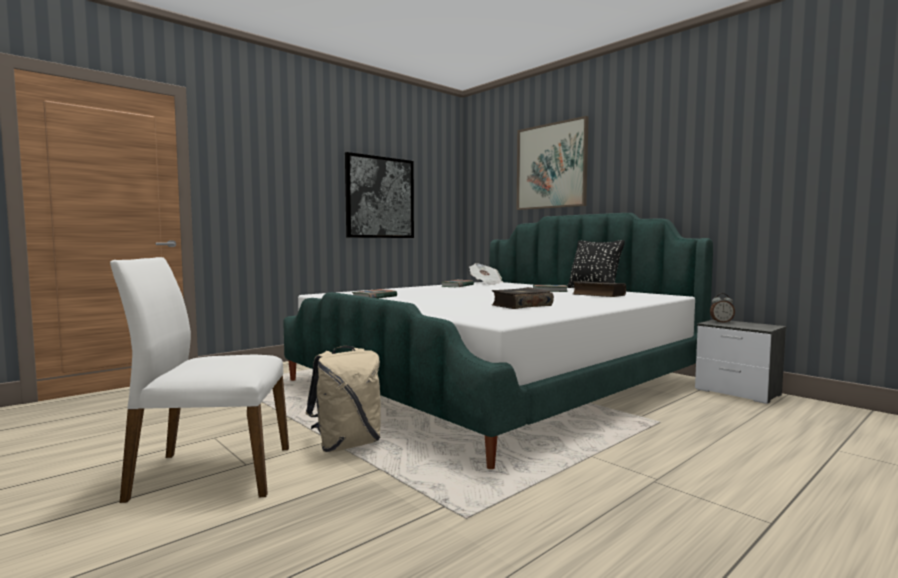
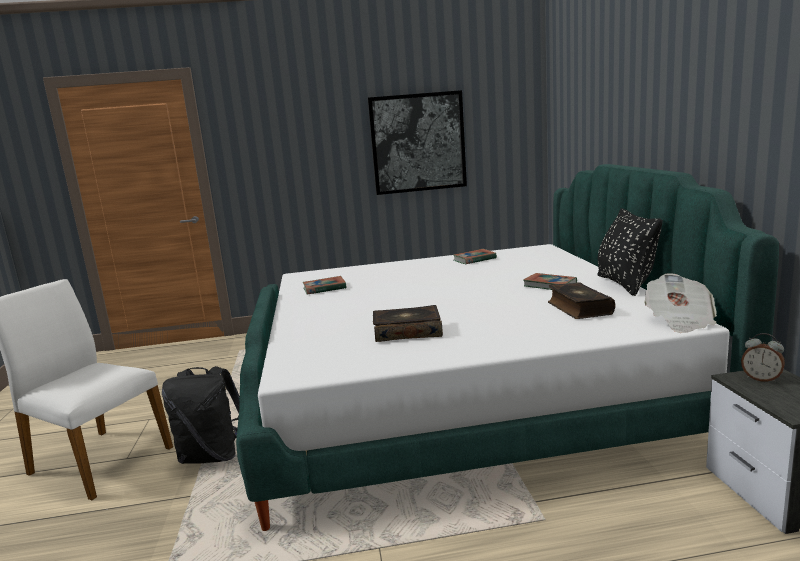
camera: 35 degrees right, 10 degrees up
(347, 444) = (212, 456): beige backpack -> black backpack
(486, 283) = (524, 253): newspaper -> newspaper (679, 321)
(551, 166) = (617, 87): picture -> none

